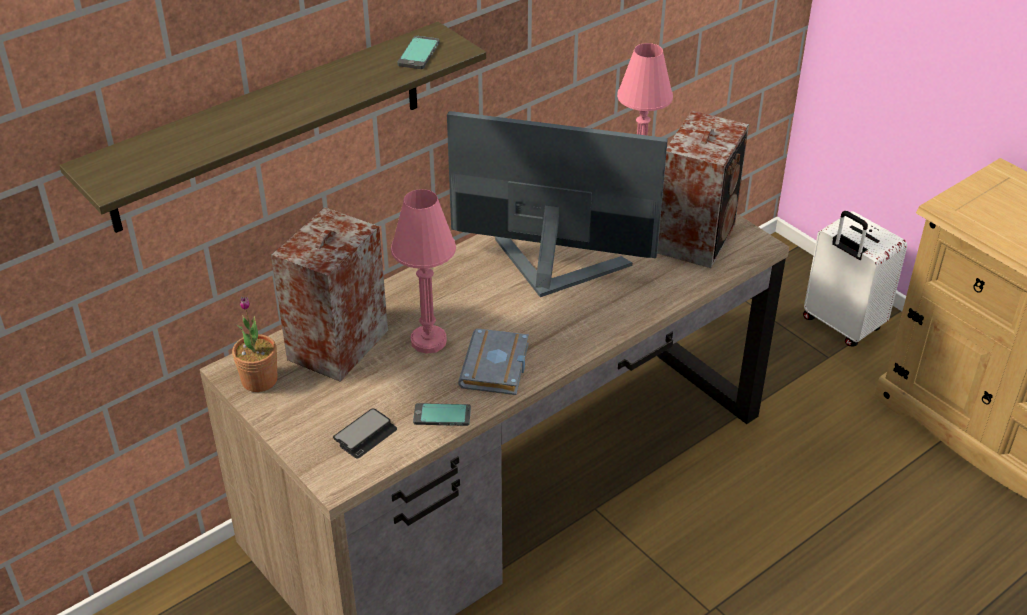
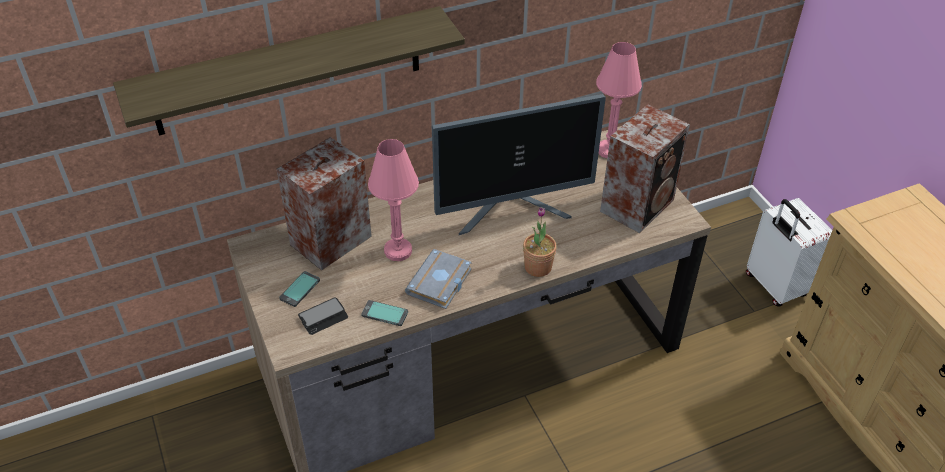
camera: 15 degrees right, 5 degrees up
(259, 380) = (265, 257): potted plant -> potted plant (538, 267)
(419, 54) = (412, 32): phone -> phone (300, 289)
(550, 269) = (513, 210): monitor -> monitor turned 135 degrees clockwise

